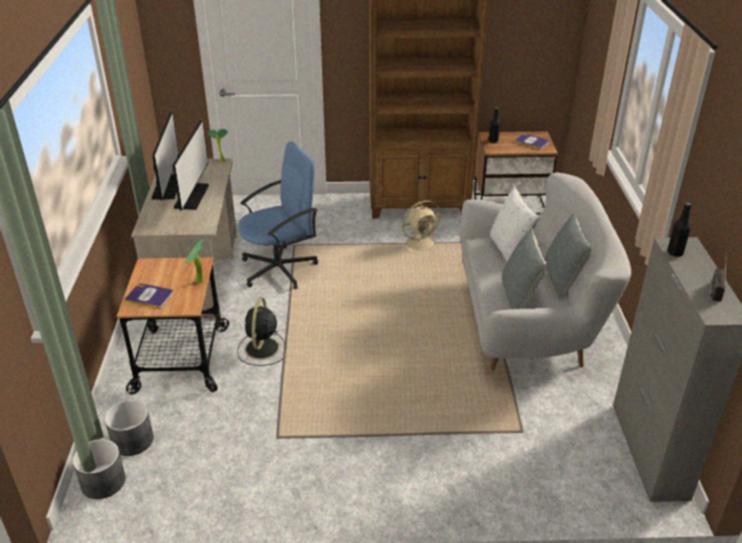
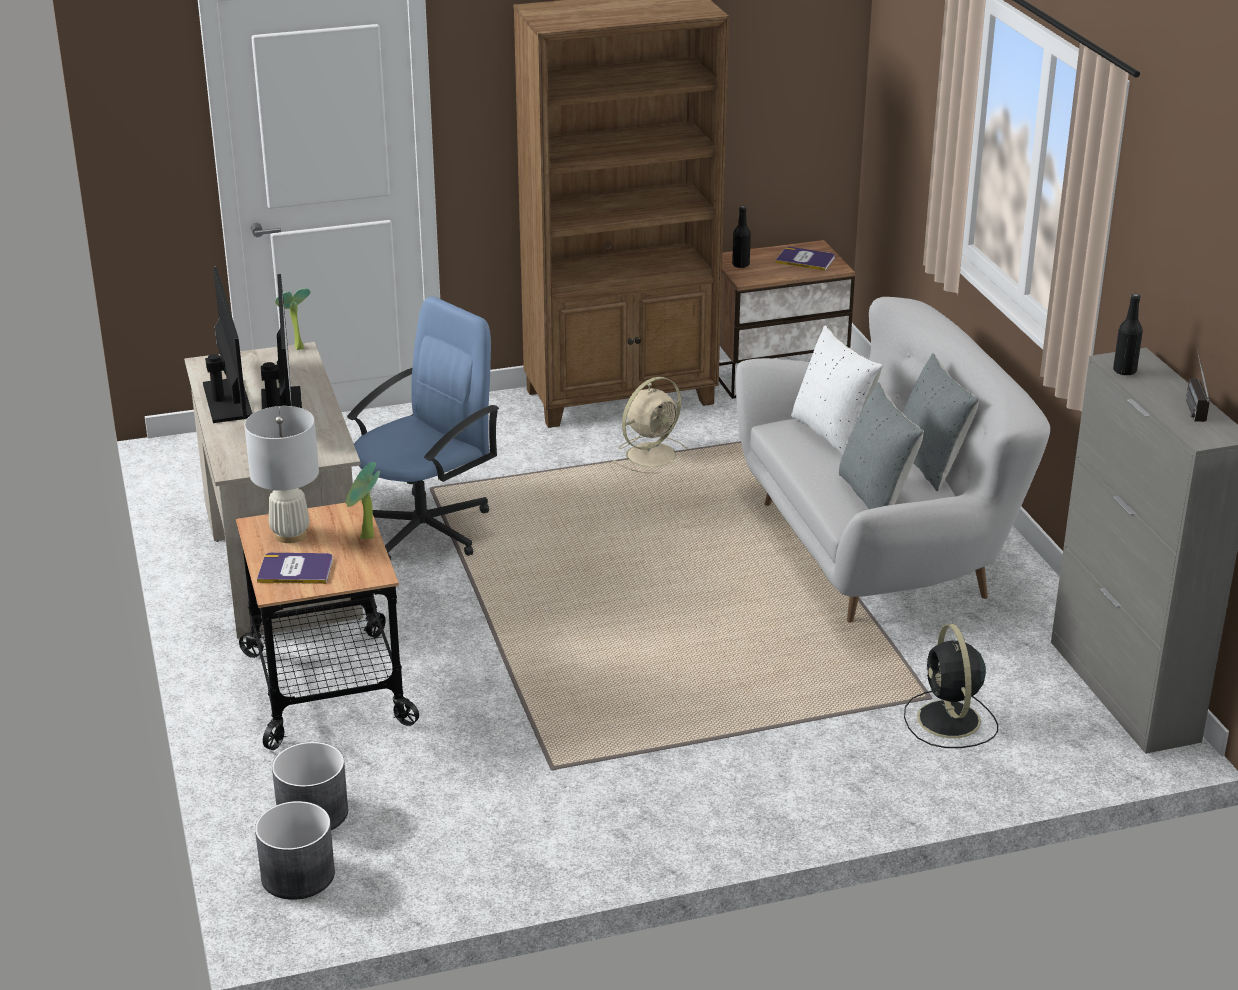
camera: 15 degrees left, 5 degrees down
(160, 273) = (290, 534): none -> white table lamp
(261, 349) = (459, 652): black fan -> black fan (949, 721)

